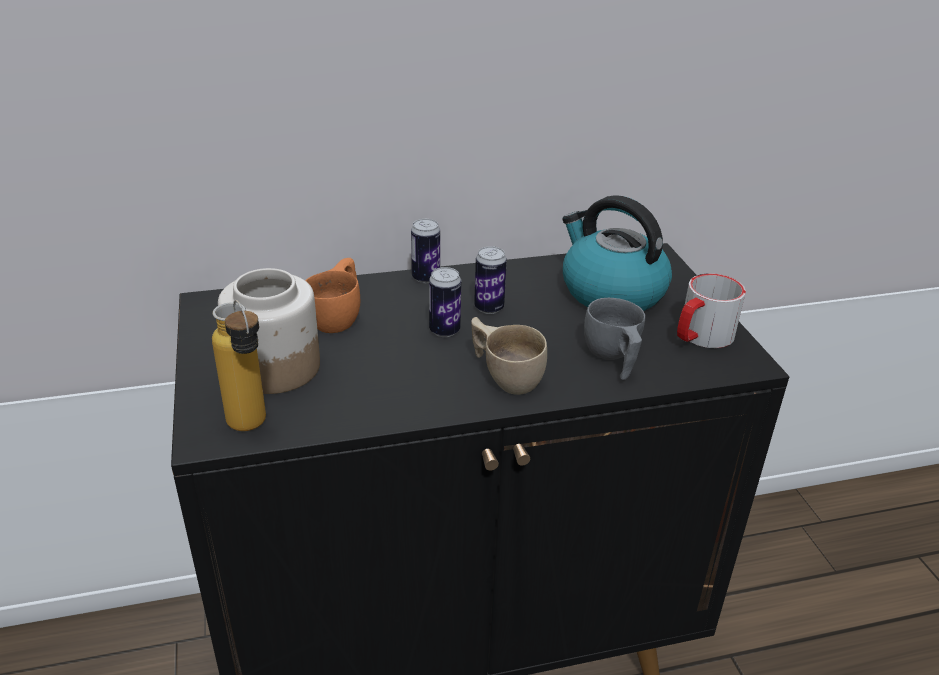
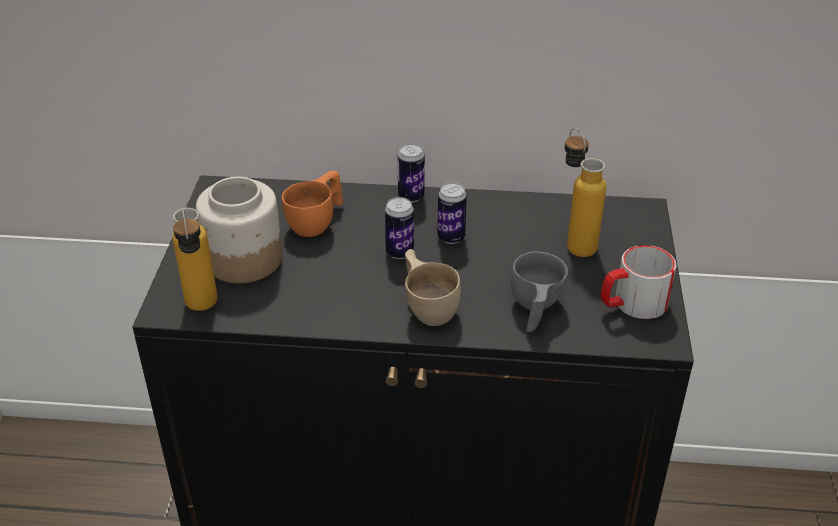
camera: 20 degrees right, 5 degrees up
(611, 292) = (574, 242): kettle -> bottle

